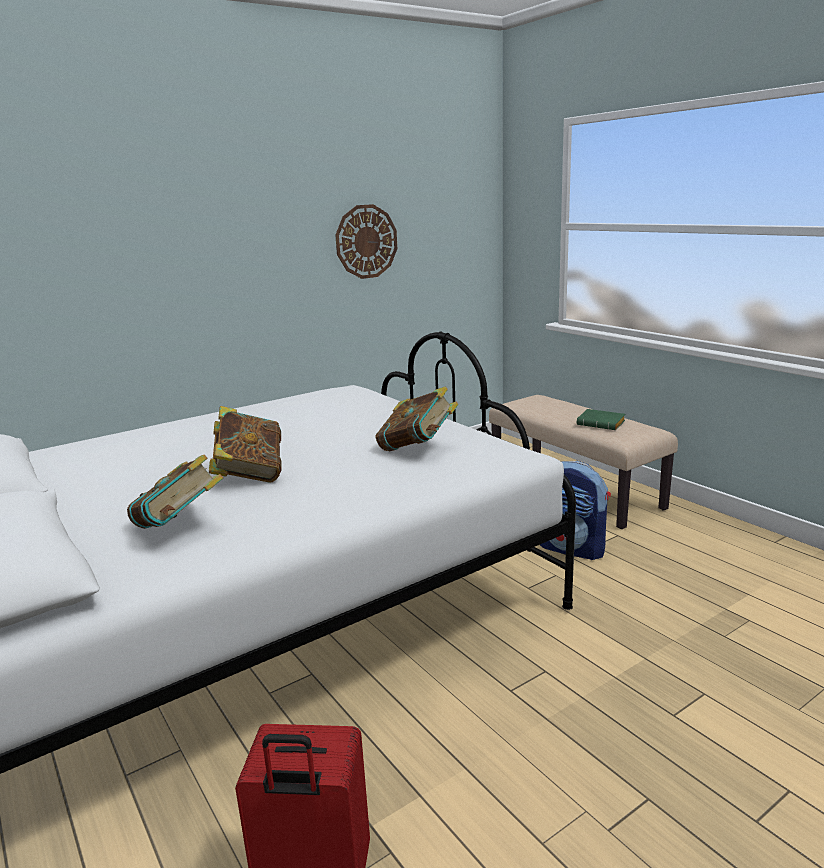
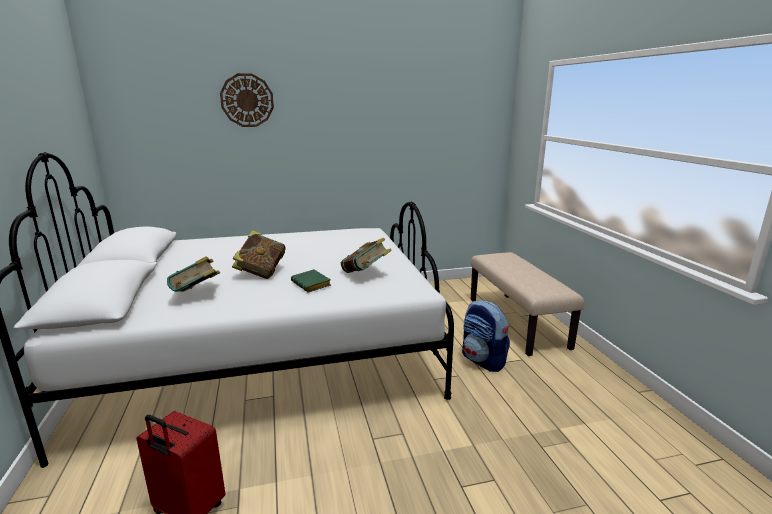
camera: 20 degrees right, 0 degrees up
(366, 241) = (405, 138): wall clock -> wall clock (247, 100)
(602, 424) = (532, 280): green book -> green book (312, 284)

